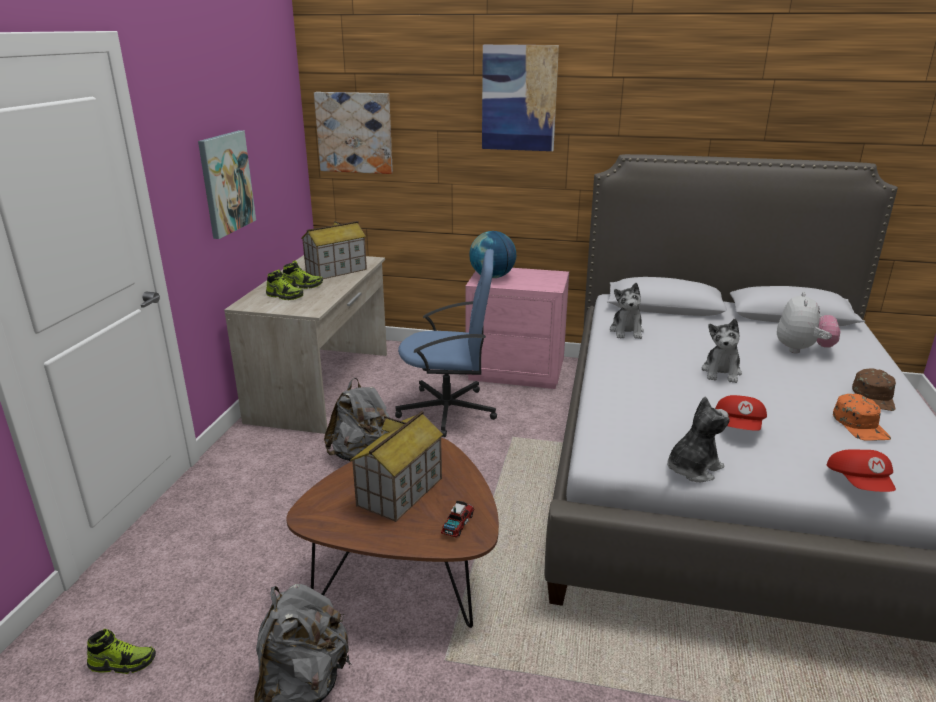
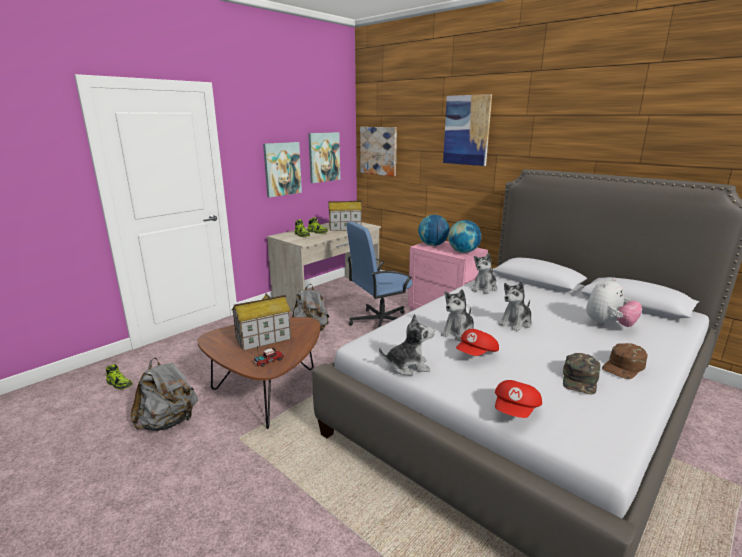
camera: 30 degrees right, 5 degrees down
(272, 151) = (323, 157): none -> picture
(448, 411) = (380, 322): blue office chair -> blue office chair turned 120 degrees clockwise
(546, 281) = (463, 252): none -> globe
(685, 403) = (458, 332): none -> plush toy
(860, 425) = (580, 379): orange cap -> green cap

